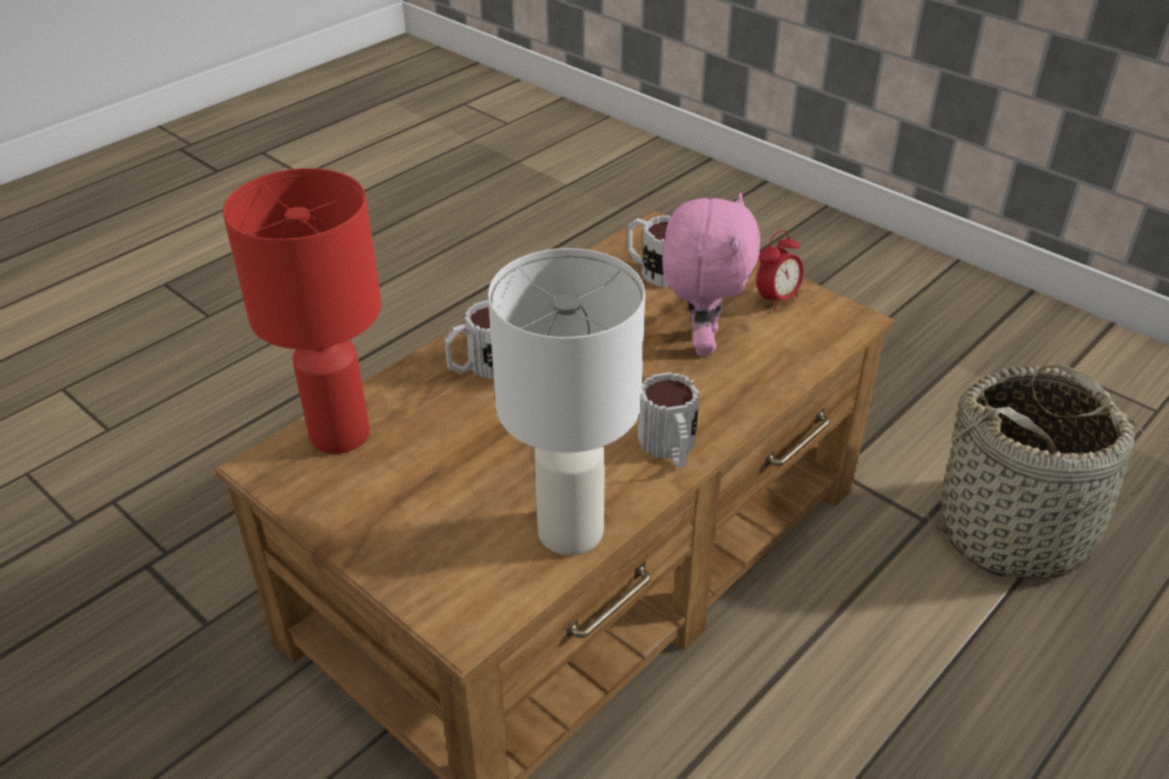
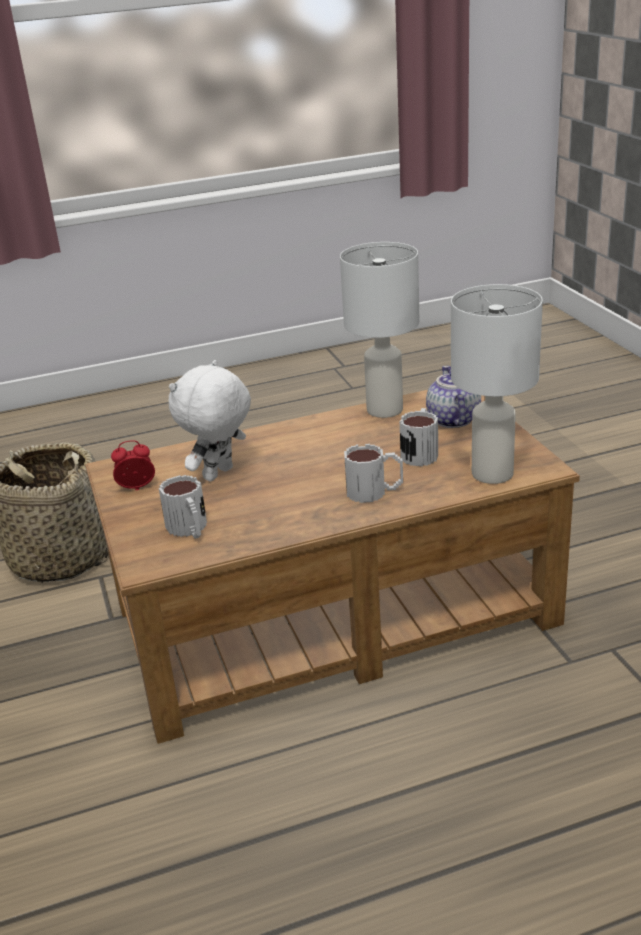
camera: 150 degrees left, 10 degrees down
(340, 432) = (491, 474): red table lamp -> white table lamp
(442, 535) = (451, 420): none -> teapot
(670, 448) = (301, 429): mug -> mug (421, 452)
(701, 341) = (219, 474): pink plush toy -> white plush toy

